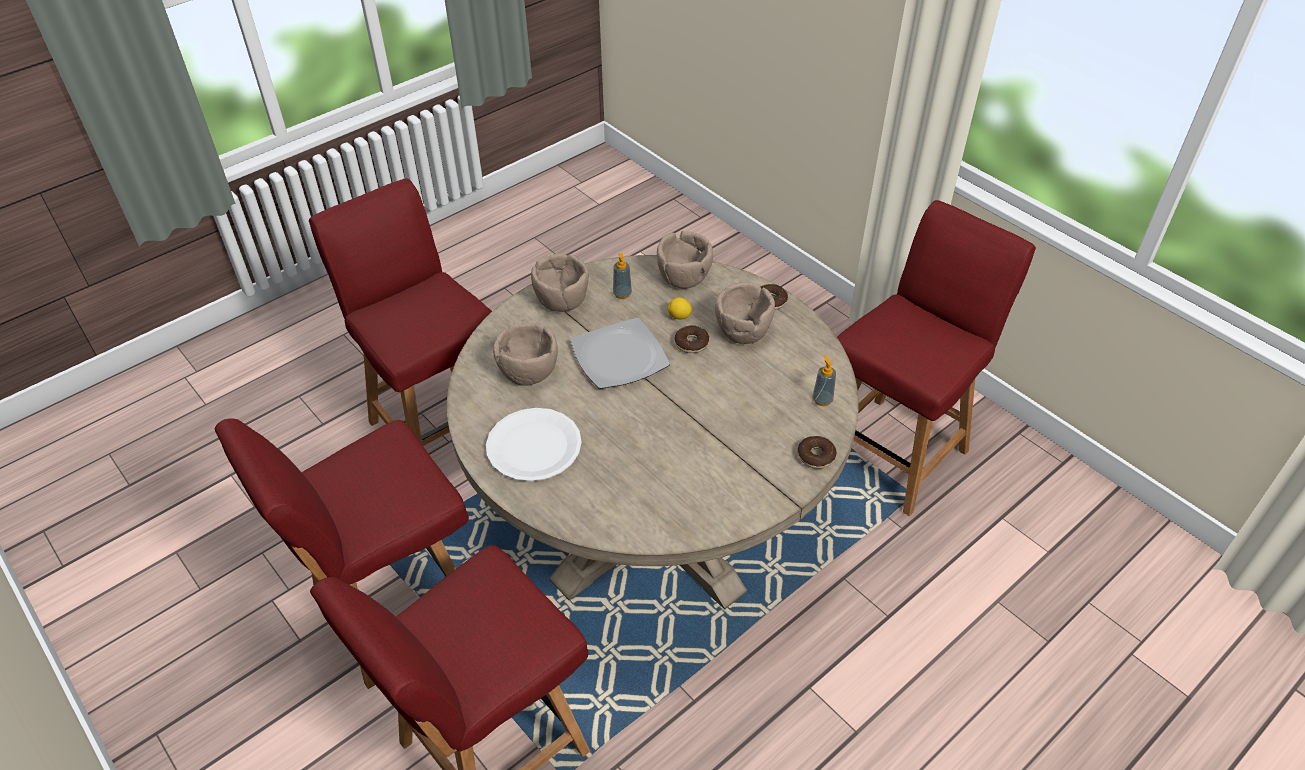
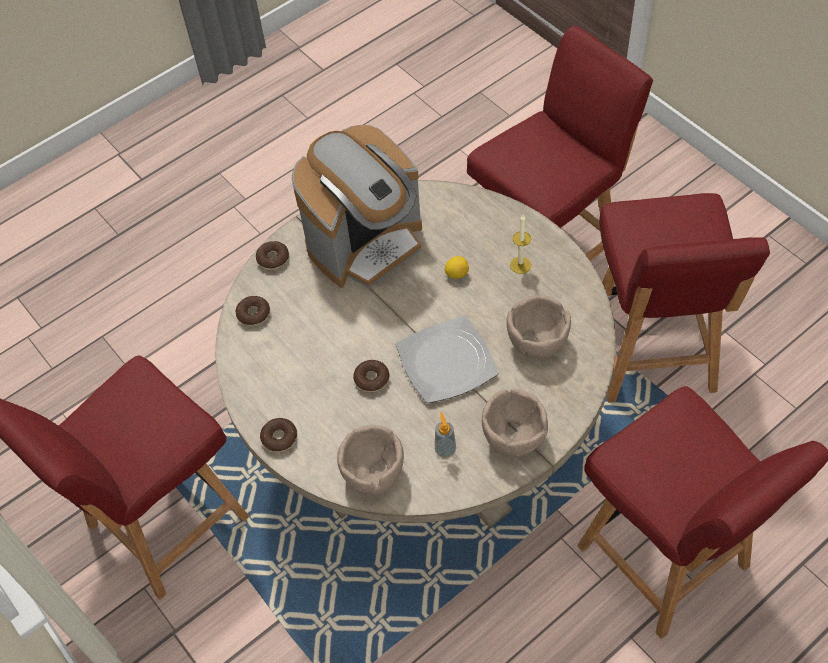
camera: 175 degrees left, 10 degrees up
(393, 612) = (651, 354): red chair -> red chair turned 120 degrees clockwise
(534, 446) = (520, 265): white plate -> candle
(679, 317) = (382, 415): lemon -> lemon (456, 274)
(710, 472) = (366, 244): none -> coffee machine
(743, 331) = (316, 396): brown bowl -> none
(822, 400) = (254, 314): soap dispenser -> donut

